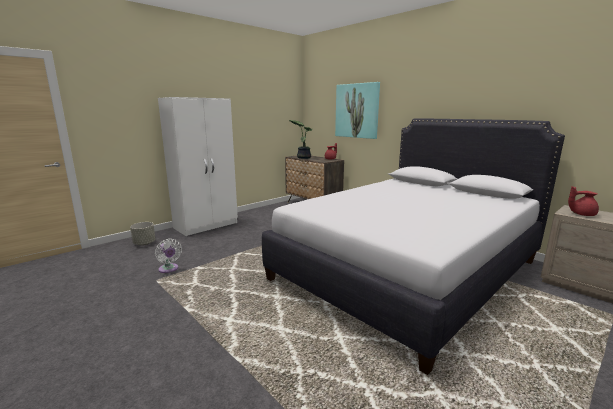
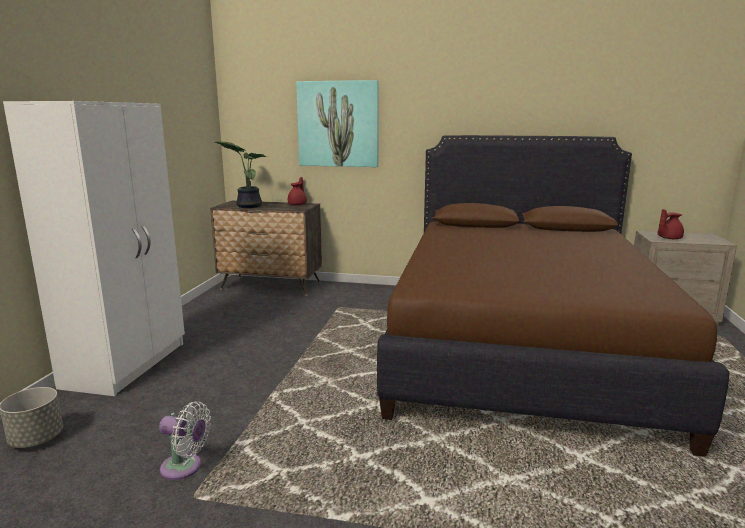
camera: 35 degrees left, 0 degrees up
(407, 270) = (520, 346): white bed -> brown bed

